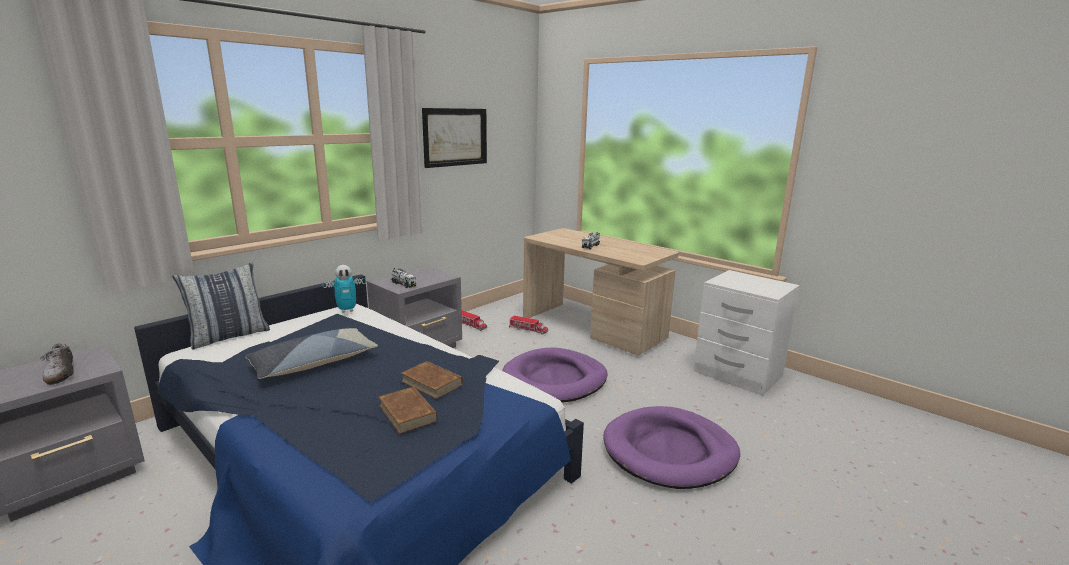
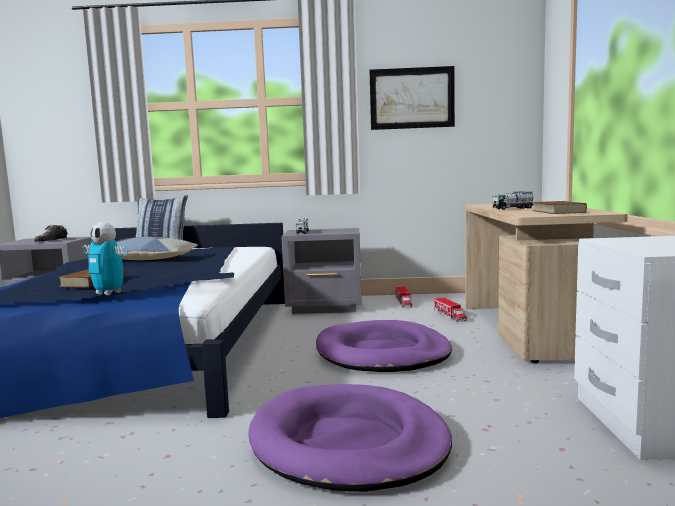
camera: 50 degrees right, 10 degrees down
(347, 310) = (244, 245): toy robot -> toy robot (109, 293)
(431, 383) = (153, 275): brown book -> brown book (558, 211)

